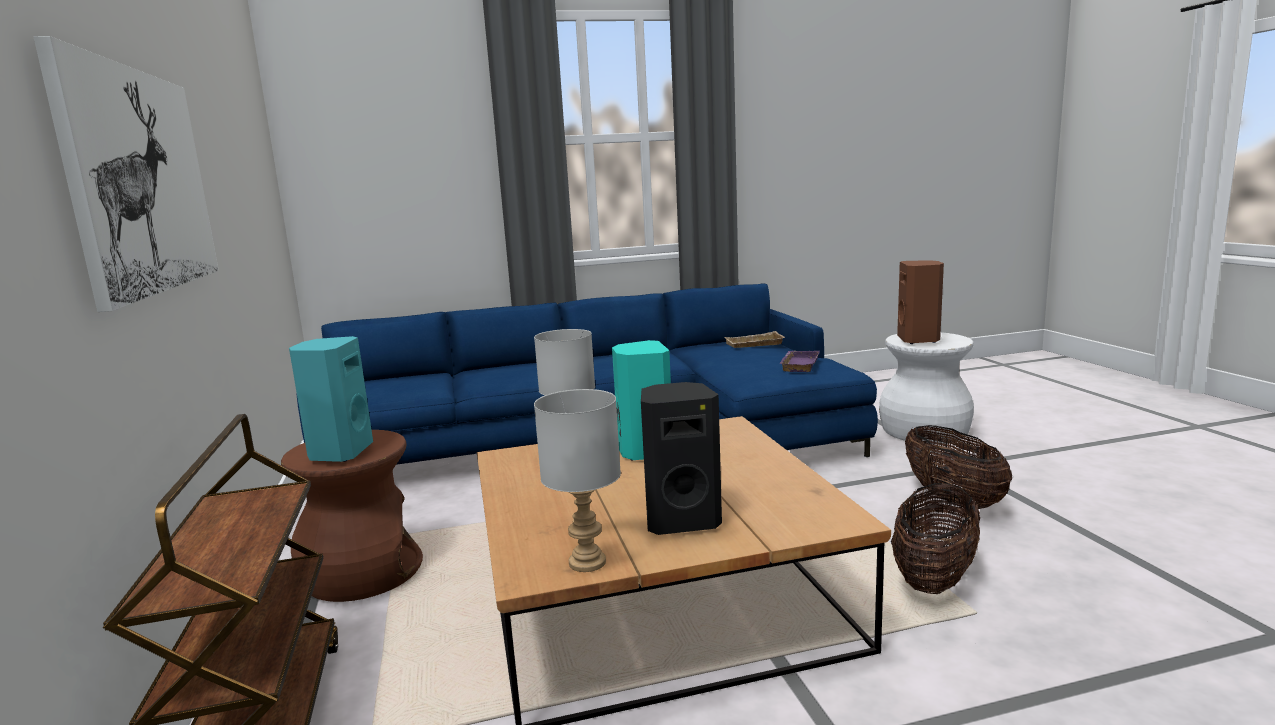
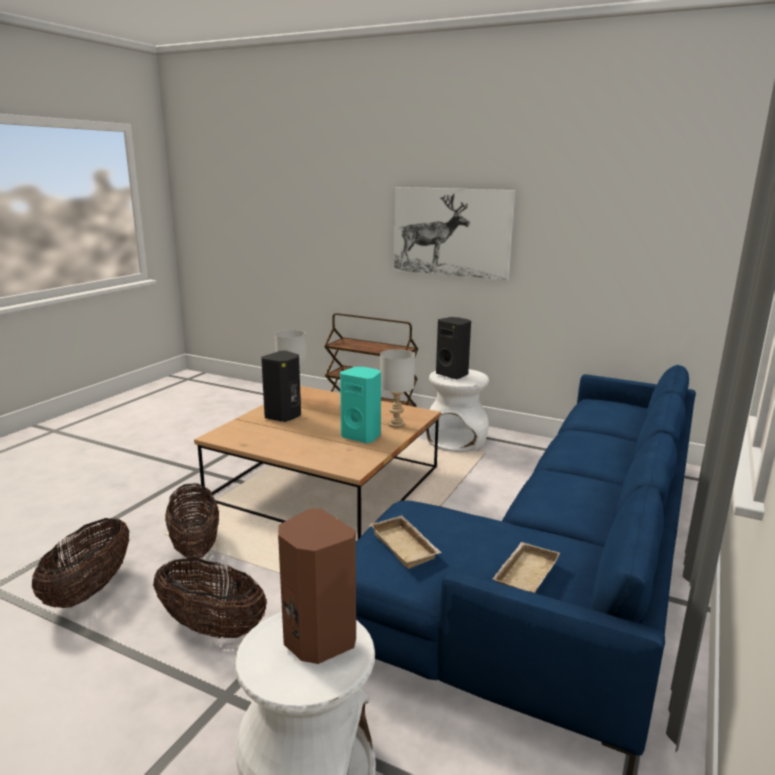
camera: 130 degrees right, 5 degrees up
(339, 453) = (453, 374): turquoise speaker -> black speaker
(362, 572) = (456, 440): brown stool -> white stool
(798, 365) = (406, 546): purple tray -> beige tray
(1100, 577) = (89, 590): none -> basket

